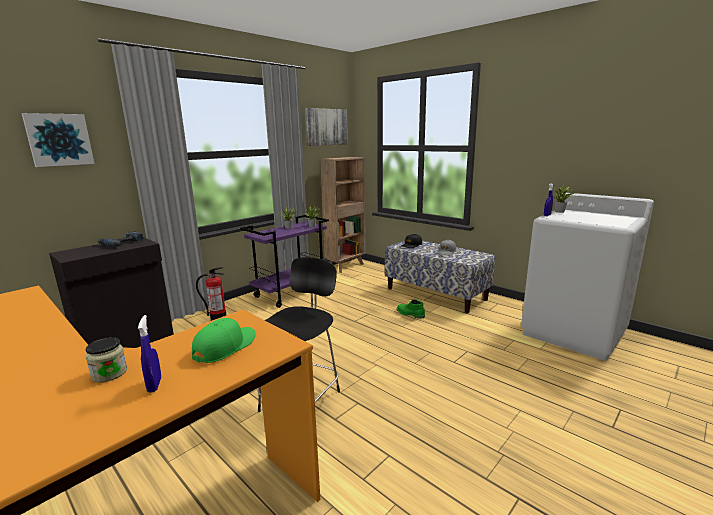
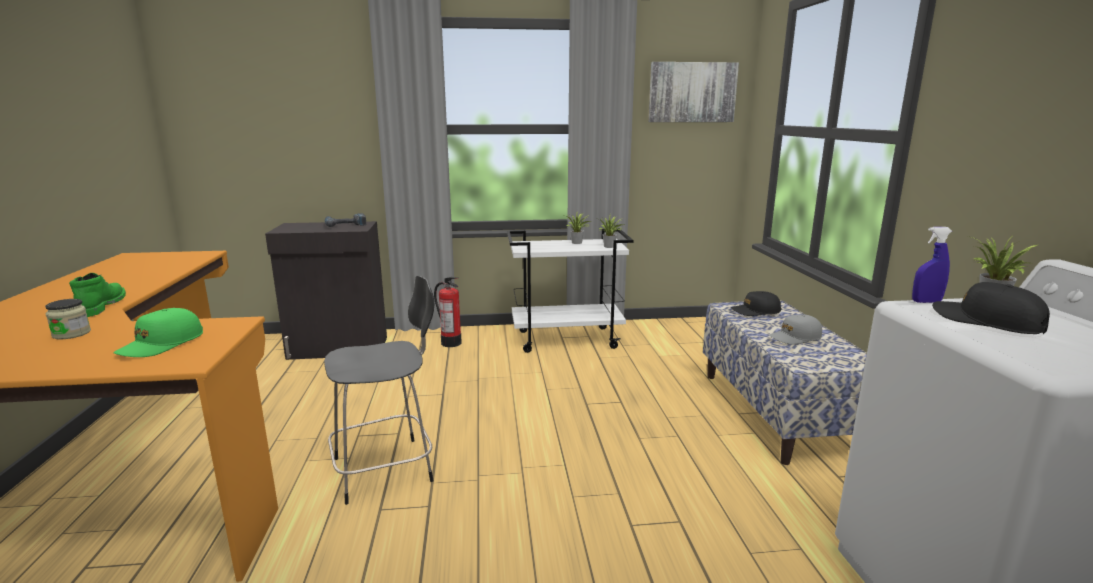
camera: 40 degrees right, 0 degrees up
(59, 140) = (314, 105): picture -> none
(154, 385) = (59, 354): blue spray bottle -> none
(225, 346) = (161, 344): green cap -> green cap turned 135 degrees clockwise
(291, 293) = (567, 339): purple cart -> white cart
(346, 266) = (695, 324): brown bookcase -> none
(410, 314) = (680, 426): green boot -> green boot (101, 306)
(575, 217) = (986, 321): none -> black cap

